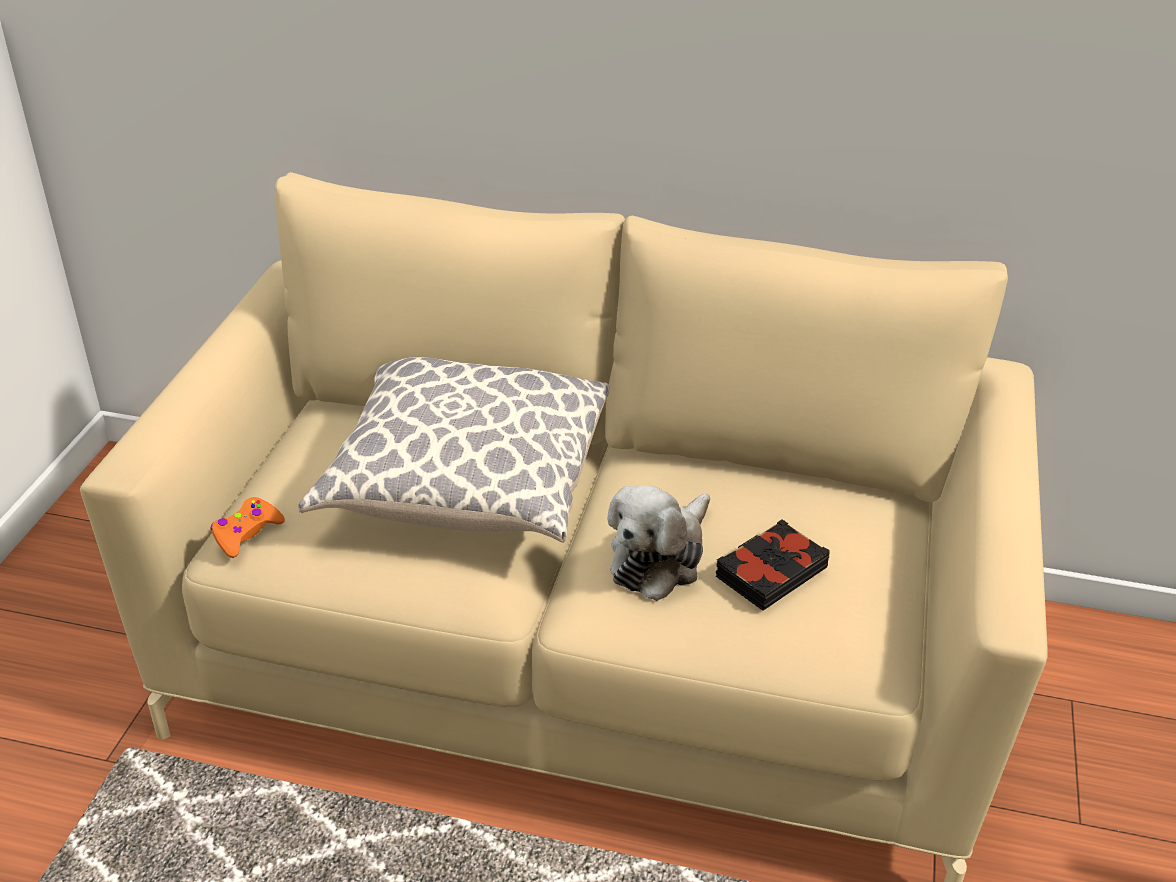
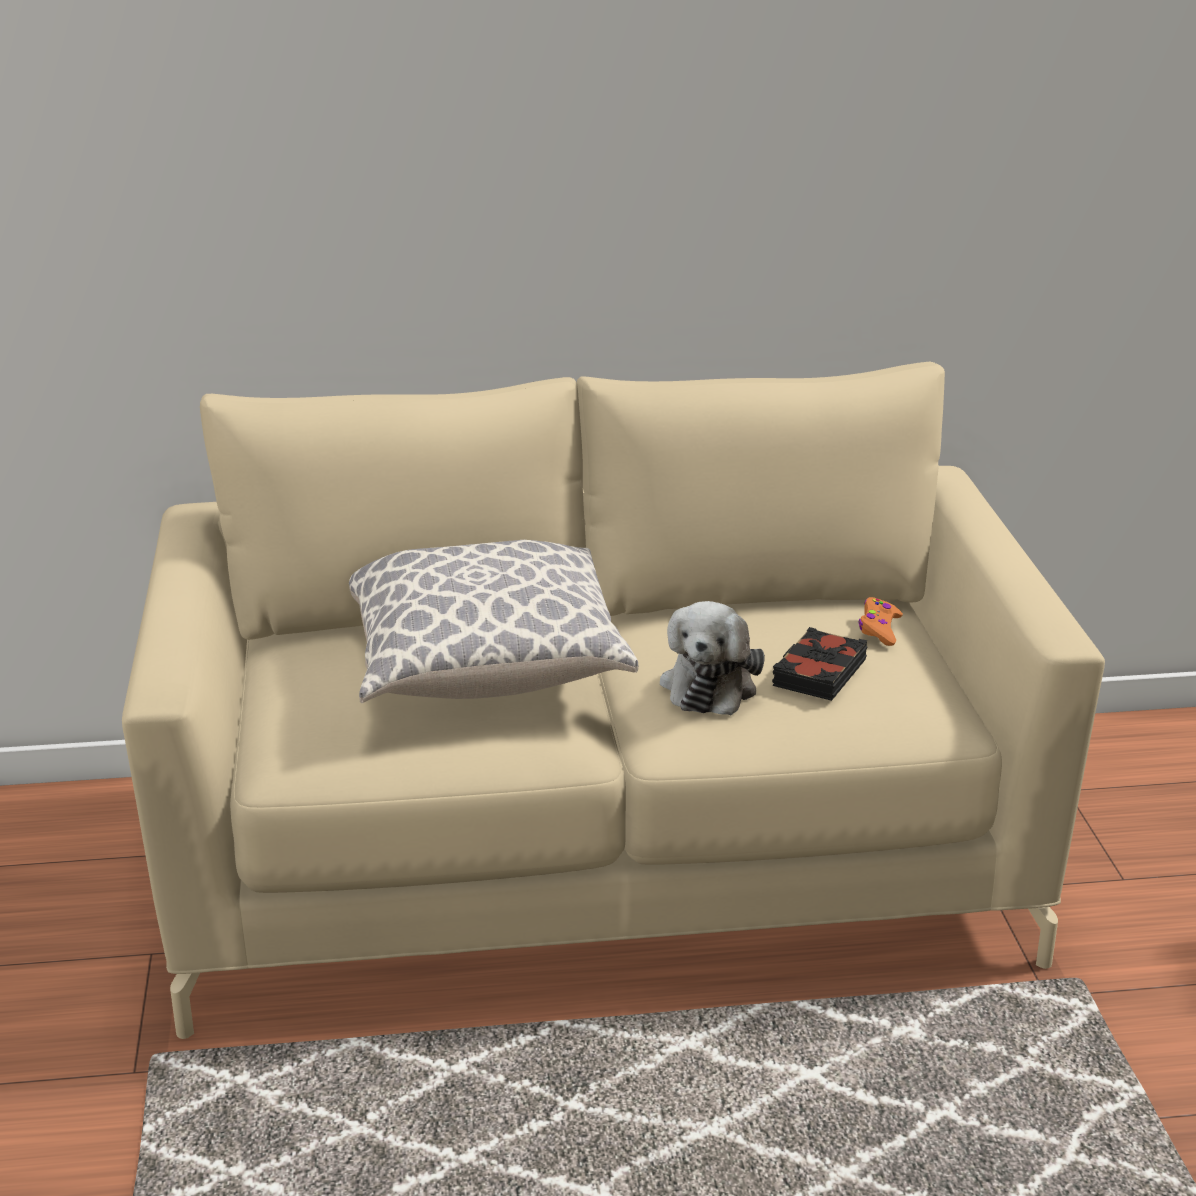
camera: 20 degrees left, 10 degrees down
(246, 533) = (289, 749): orange game controller -> orange game controller (879, 629)

